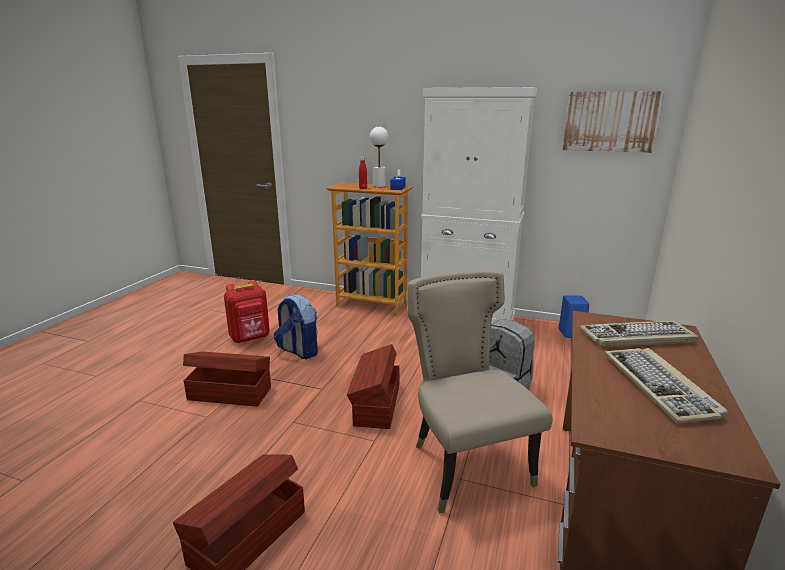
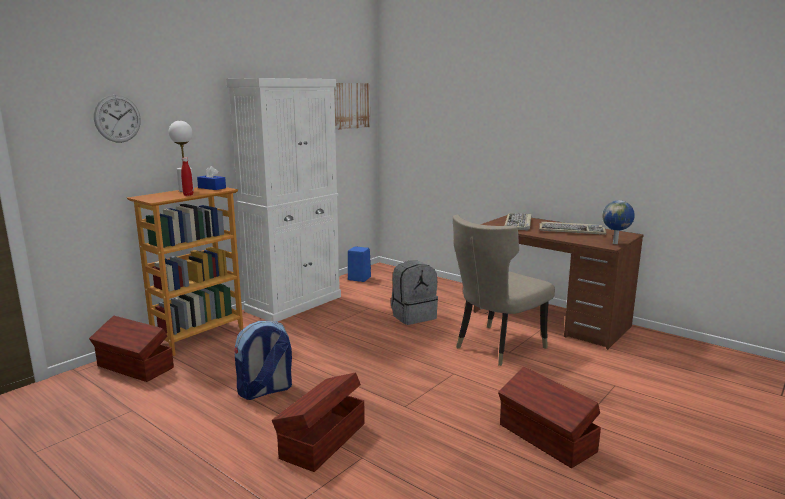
camera: 70 degrees left, 5 degrees down
(250, 338) = (192, 420): red backpack -> none
(343, 122) = (117, 118): none -> wall clock
(376, 404) = (403, 365): brown storage box -> brown storage box (135, 367)
(466, 464) = (495, 347): beige chair -> beige chair turned 45 degrees counterclockwise
(625, 439) = (616, 243): none -> globe

